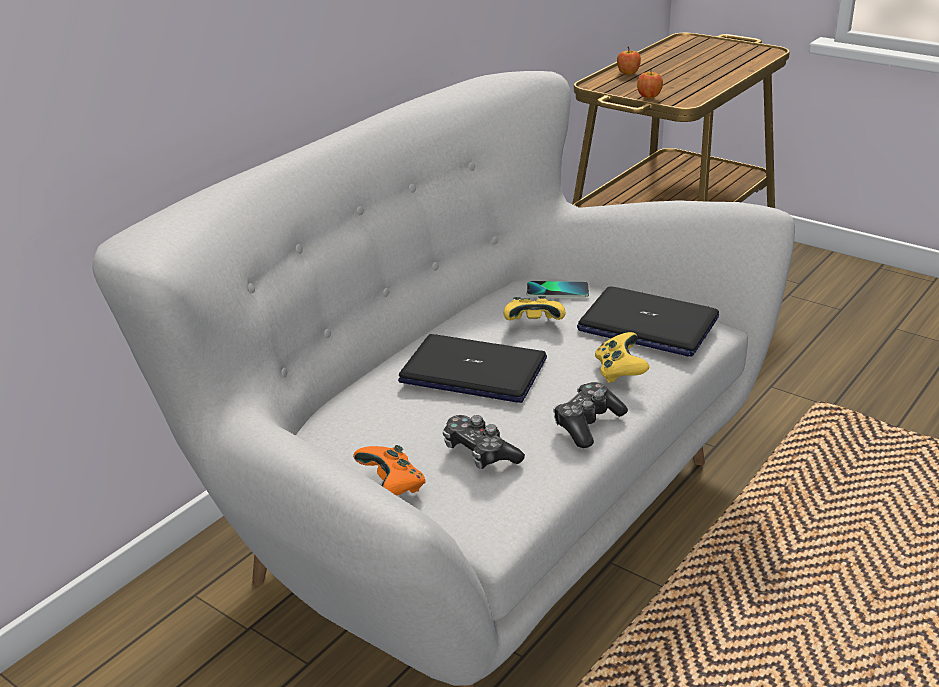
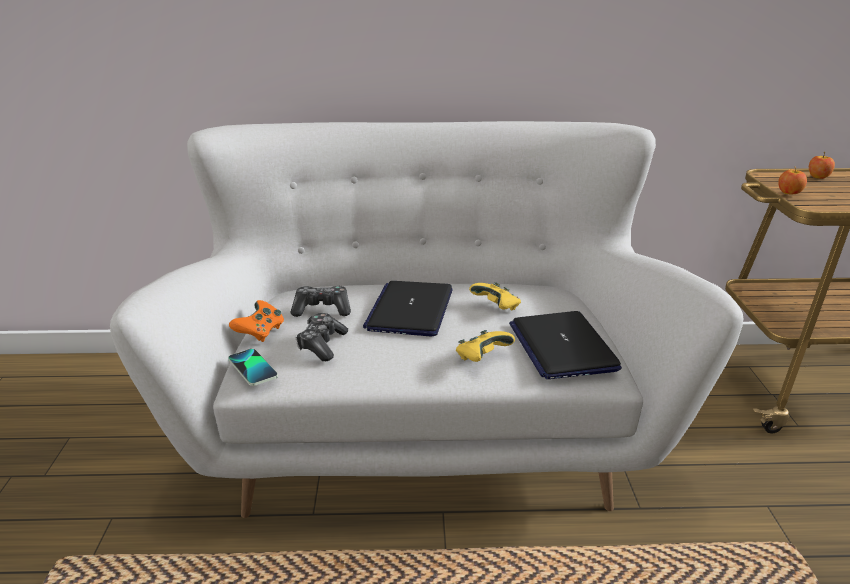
camera: 50 degrees right, 5 degrees down
(474, 371) = (410, 310): laptop -> laptop turned 150 degrees counterclockwise
(557, 291) = (554, 301): phone -> phone (253, 368)
(587, 424) = (401, 369): game controller -> game controller (322, 309)

